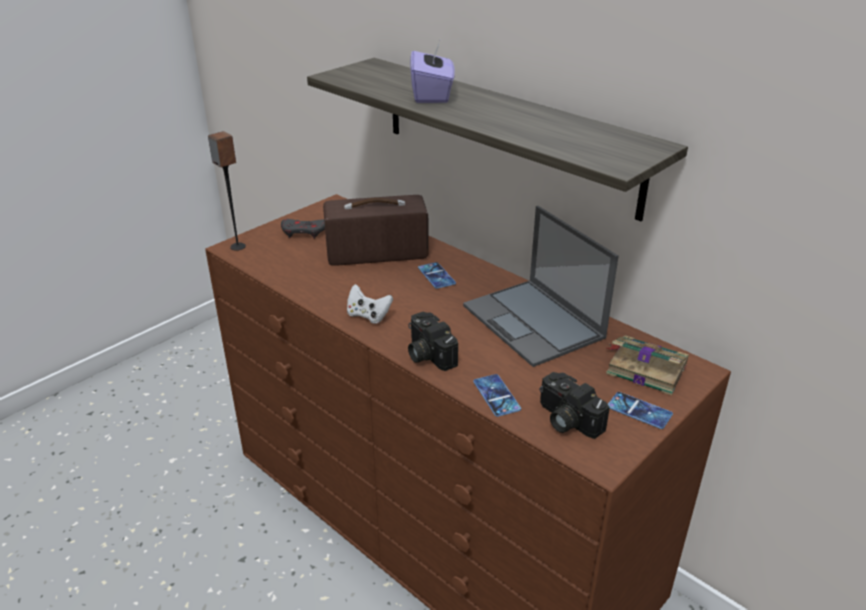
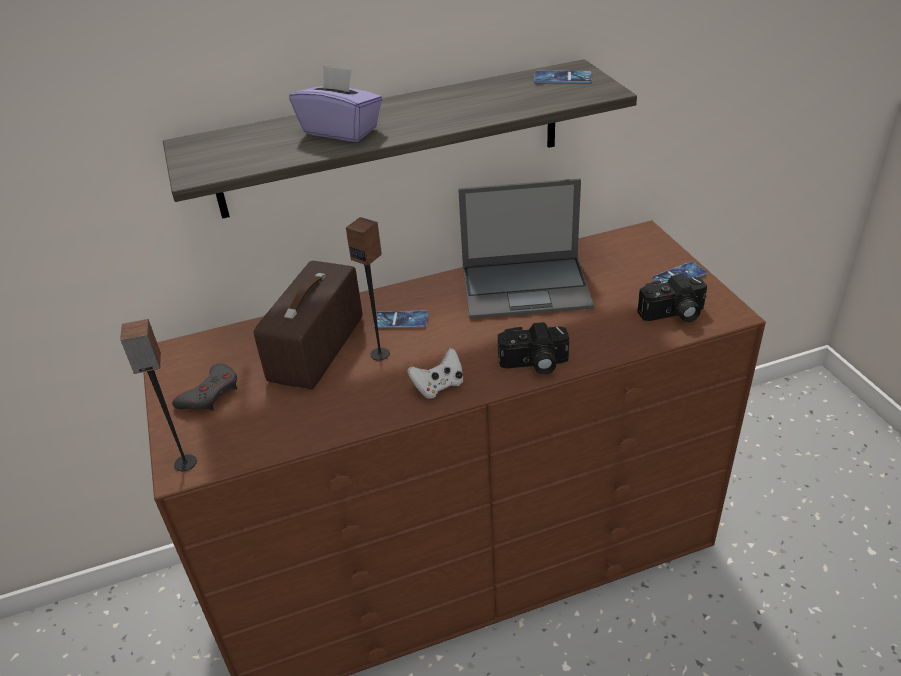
camera: 60 degrees left, 5 degrees up
(389, 280) = (380, 354): none -> speaker
(496, 395) = (621, 341): phone -> phone (562, 78)
(644, 368) = (628, 255): book -> none

